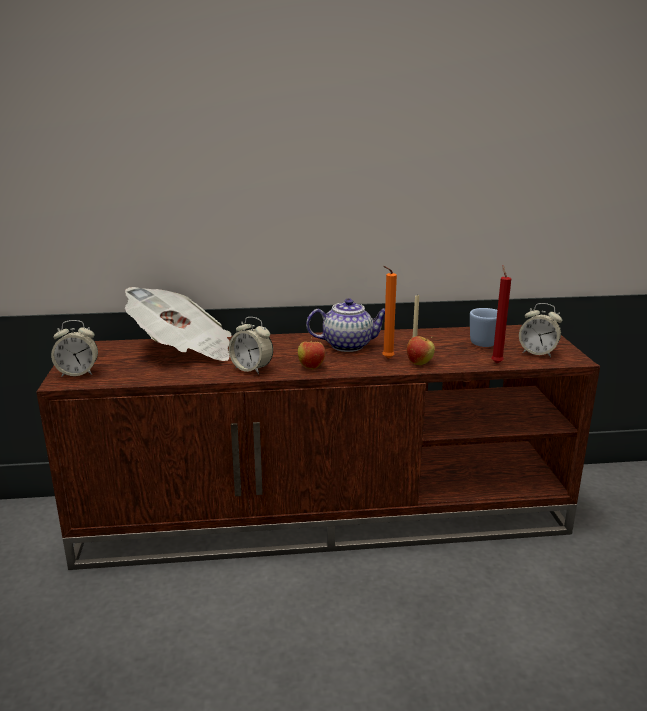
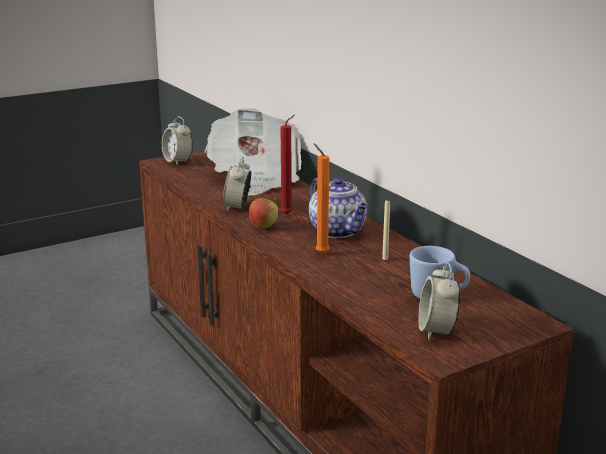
camera: 65 degrees right, 0 degrees up
(420, 363) = (324, 270): apple -> none
(496, 362) = (372, 309): red candle -> red candle (288, 214)

